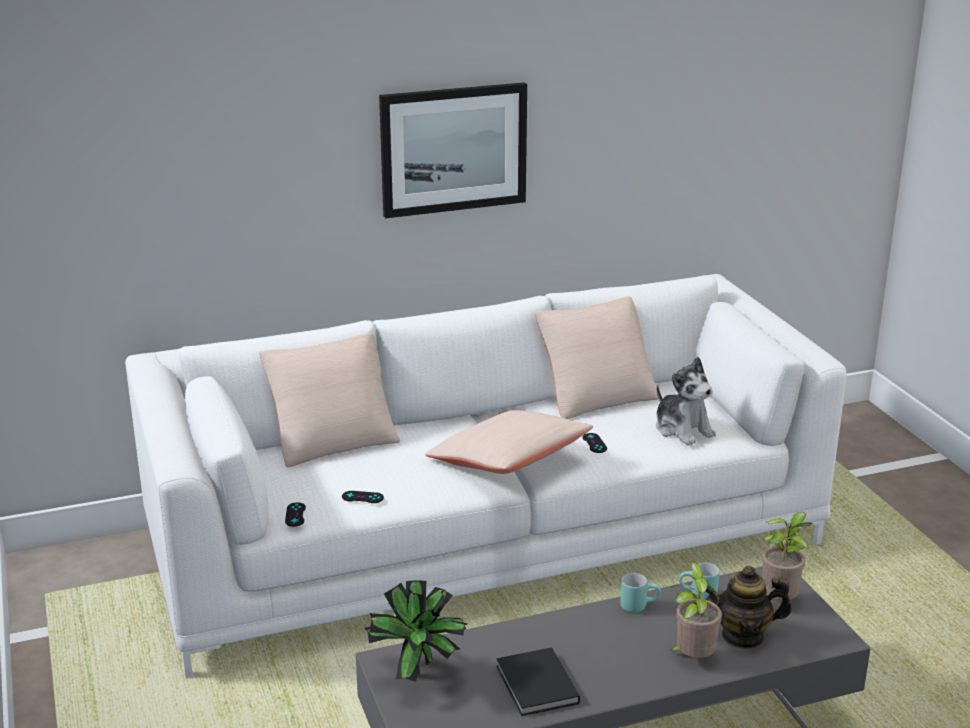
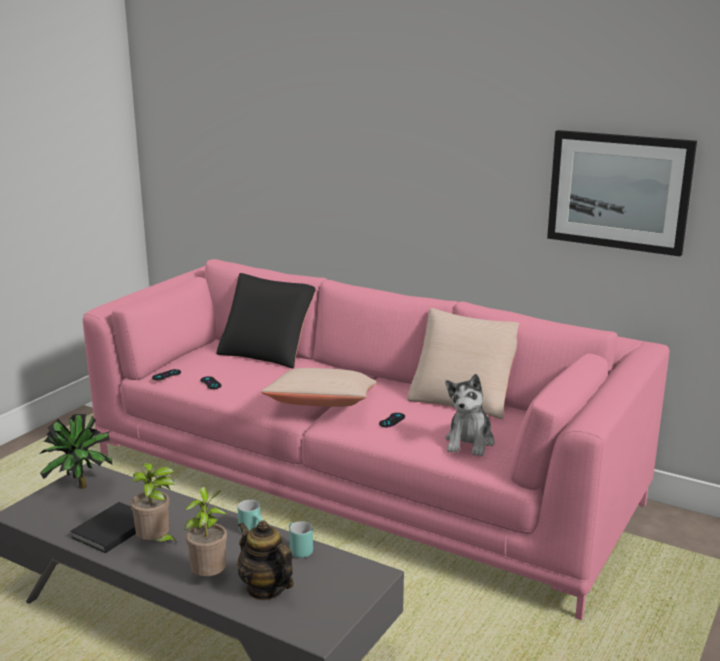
camera: 50 degrees right, 5 degrees down
(332, 440) = (267, 353): beige pillow -> black pillow
(453, 149) = (429, 166): picture -> picture (619, 191)
(485, 540) = (361, 481): white sofa -> pink sofa
(780, 602) = (336, 589): potted plant -> potted plant (156, 543)

